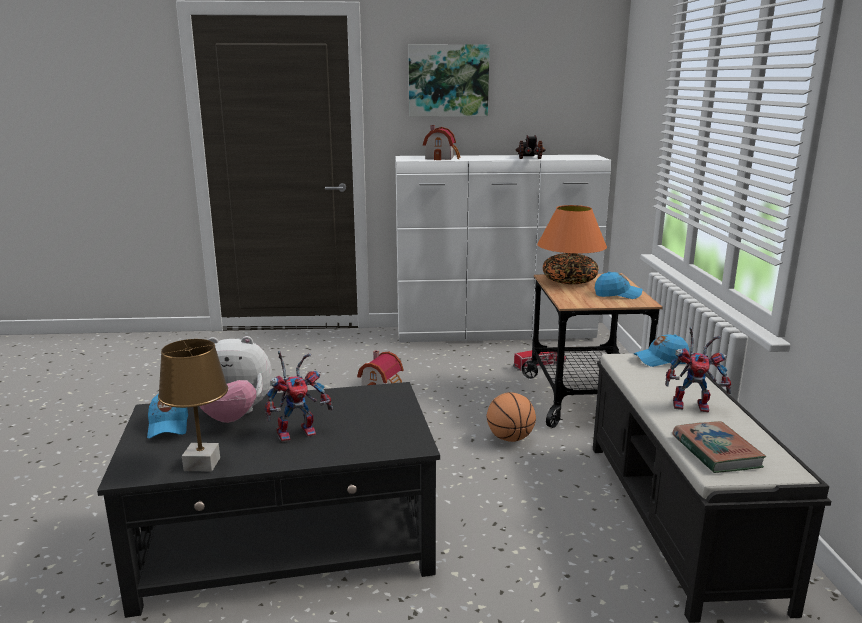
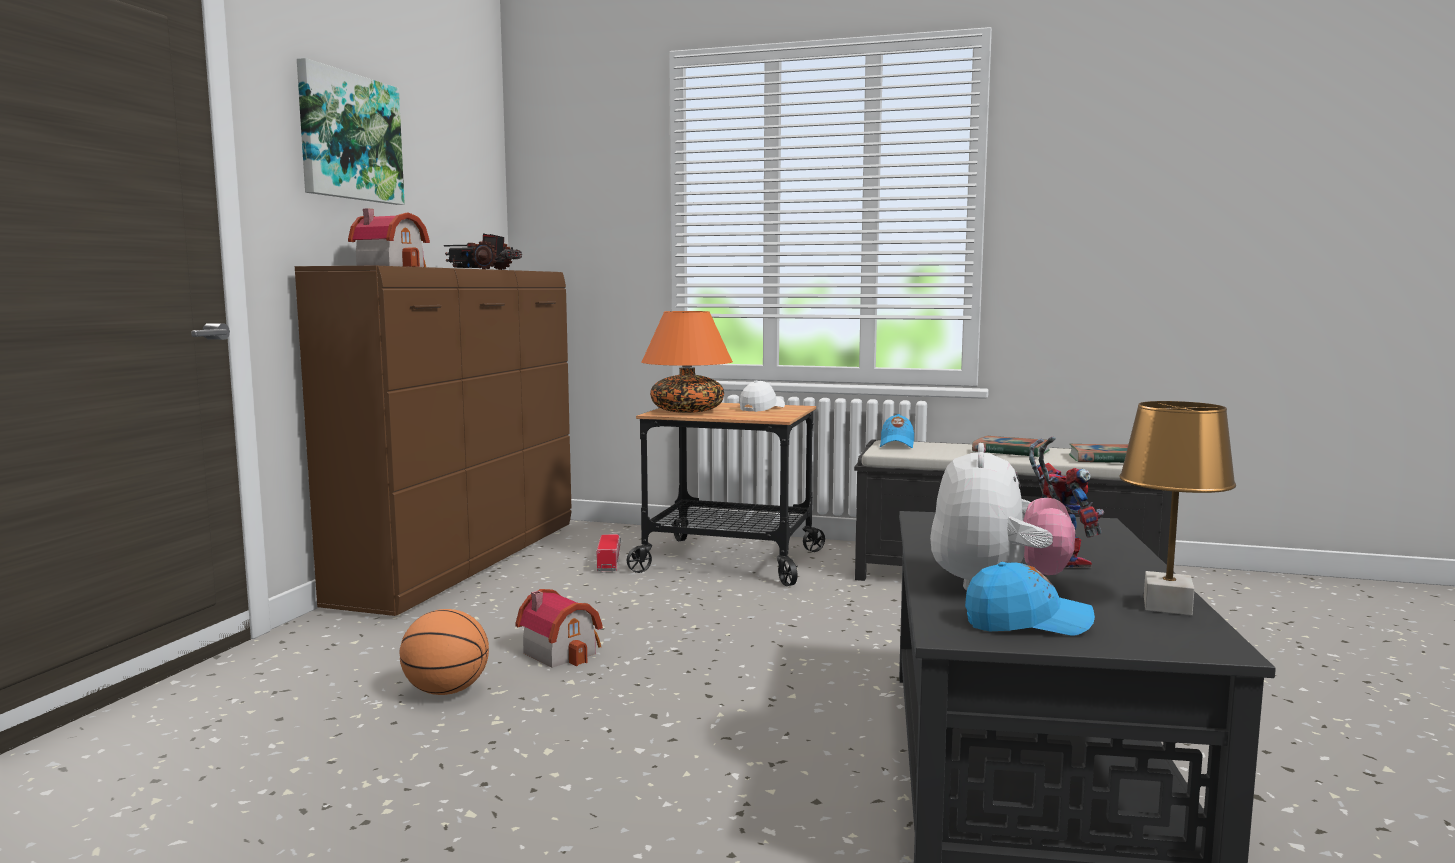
camera: 70 degrees left, 10 degrees down
(496, 334) = (466, 563): white dresser -> brown dresser
(510, 438) = (803, 607): basketball -> basketball (446, 692)
(617, 294) = (762, 408): blue cap -> white cap
(693, 405) = (1011, 452): toy robot -> book

